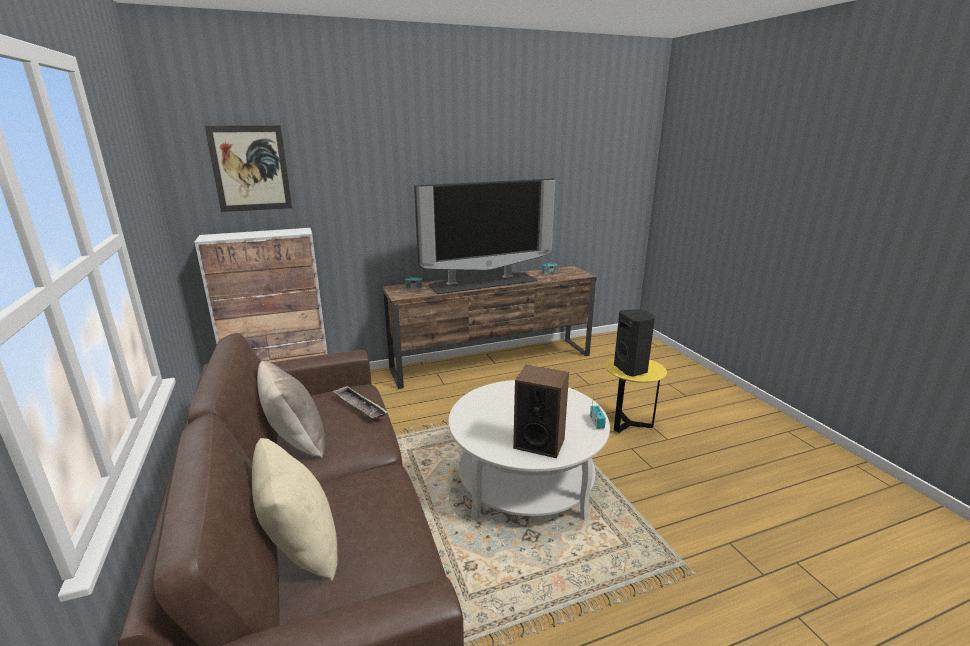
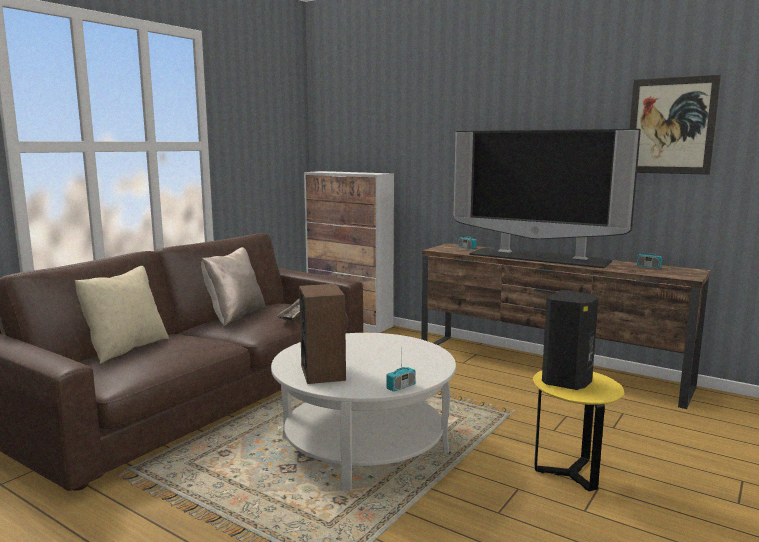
camera: 55 degrees right, 10 degrees down
(250, 168) = (360, 118): picture -> picture (671, 126)

